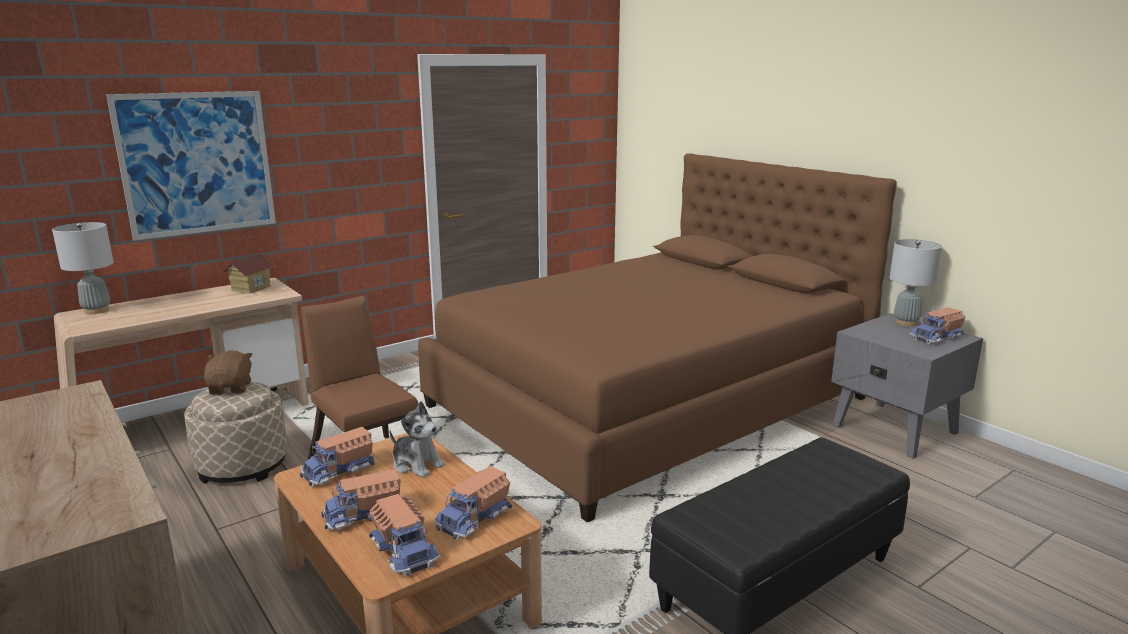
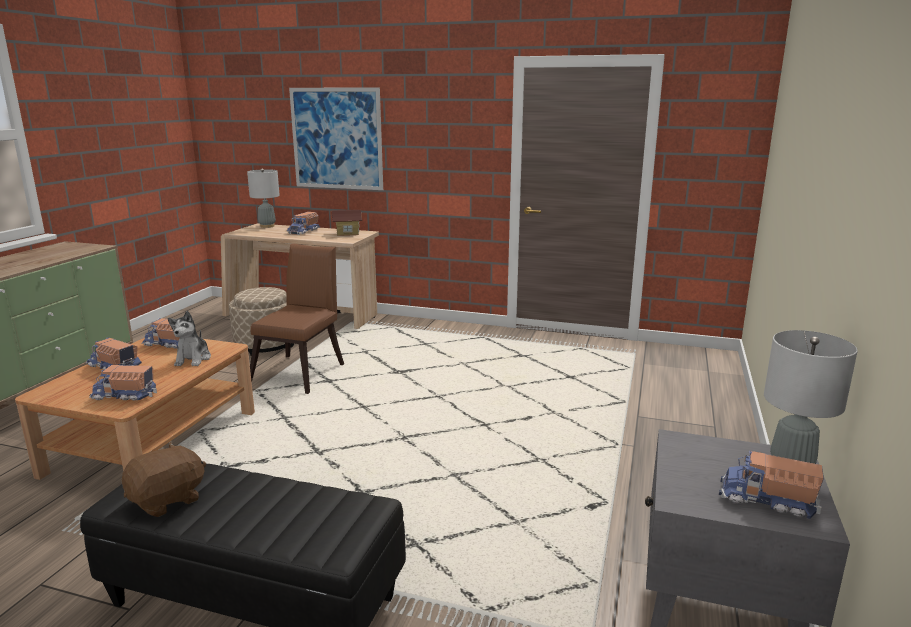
camera: 55 degrees right, 0 degrees up
(231, 388) = (266, 290): brown plush toy -> brown plush toy (168, 500)
(405, 550) = (74, 389): toy truck -> toy truck (304, 231)
(649, 402) = (539, 434): brown bed -> none

